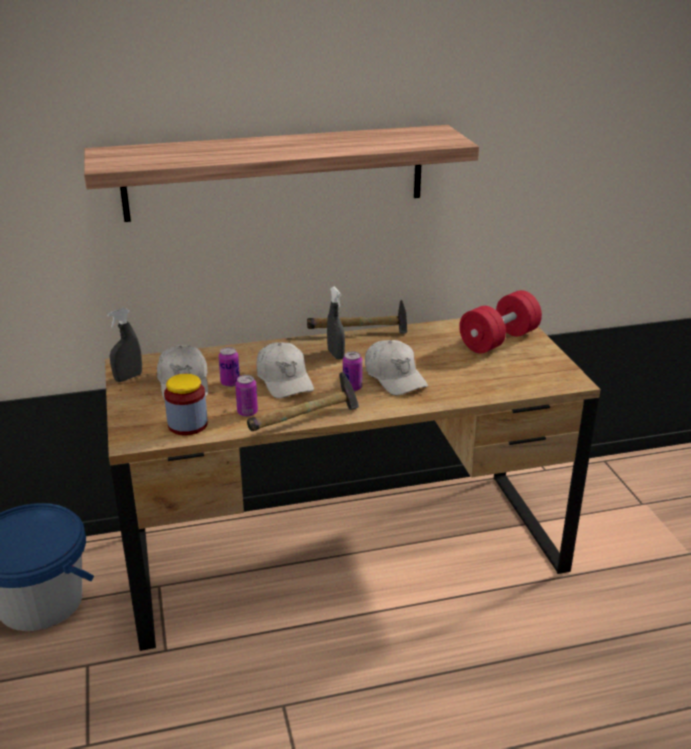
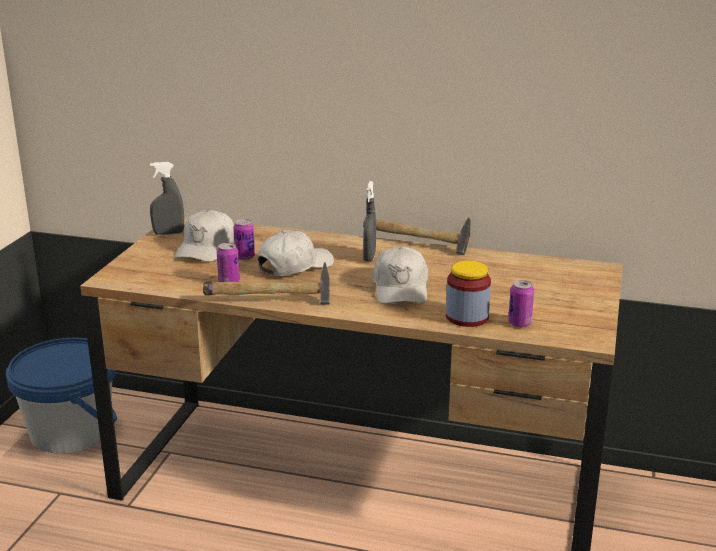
camera: 30 degrees right, 5 degrees down
(187, 425) = (168, 279): jar -> jar (467, 317)
(275, 172) = (341, 54): shelf -> none
(284, 380) = (295, 266): white cap -> white cap turned 135 degrees counterclockwise
(352, 387) = (348, 287): can -> can (519, 323)
(499, 340) = (556, 283): red dumbbell -> none

